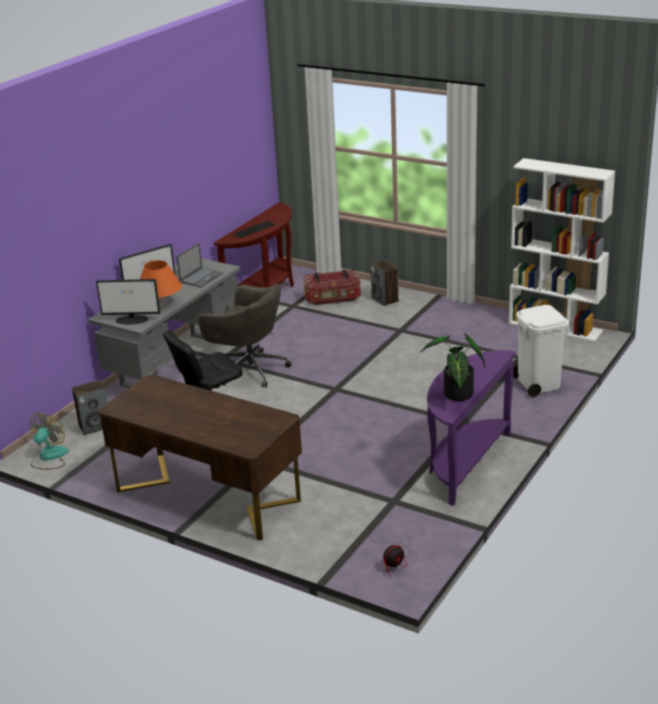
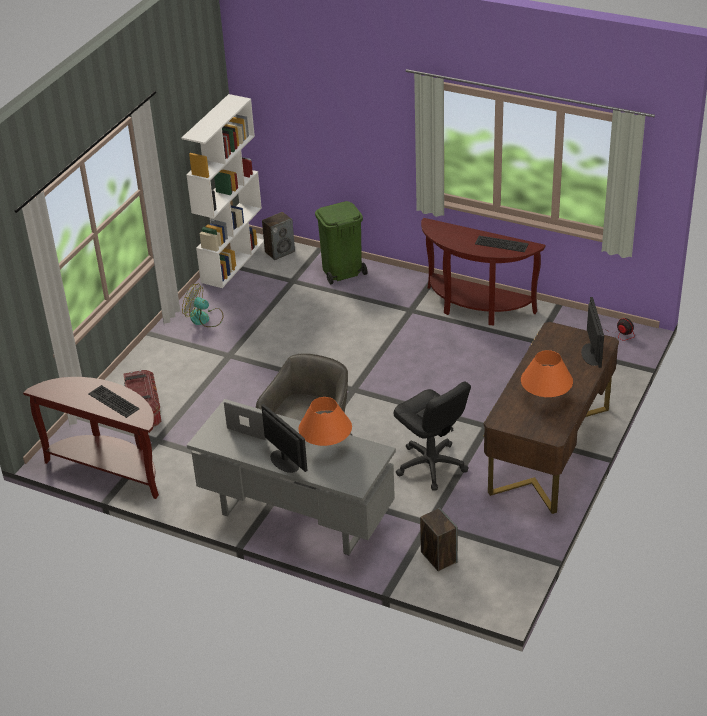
camera: 95 degrees left, 10 degrees up
(49, 457) = (504, 580): fan -> fan (204, 319)
(132, 320) = (364, 460): monitor -> monitor (592, 354)
(173, 407) = (546, 397): none -> orange table lamp
(385, 299) = (153, 370): speaker -> speaker (280, 252)
(456, 395) = (502, 243): potted plant -> keyboard
(465, 463) = (475, 307): purple console table -> brown console table
(538, 383) = (341, 271): white trash can -> green trash can

